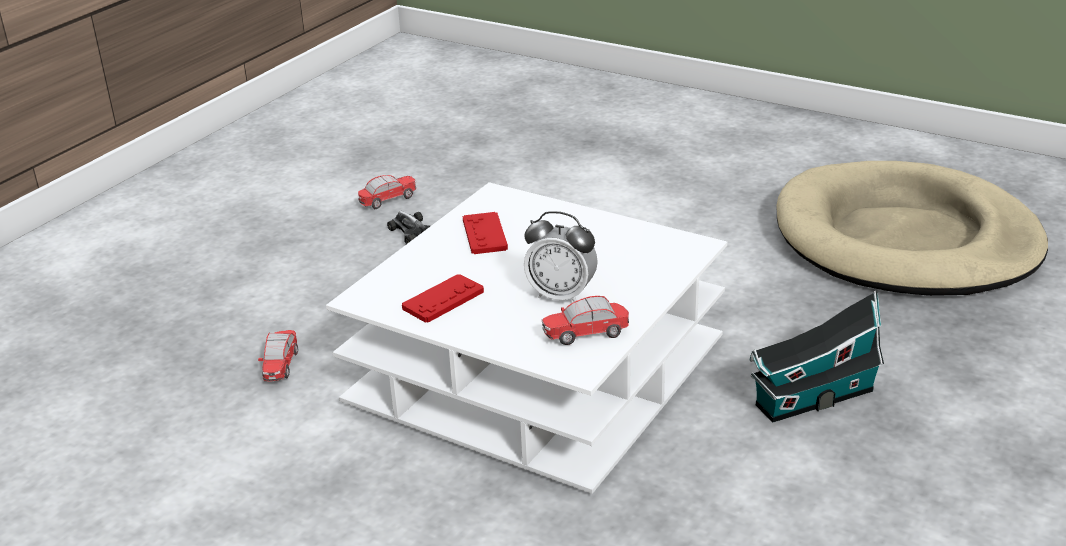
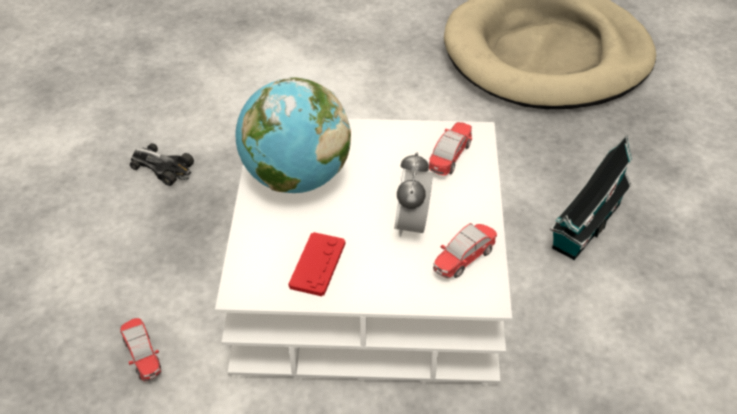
camera: 30 degrees left, 15 degrees up
(387, 200) = (107, 136): toy car -> toy car (449, 158)
(484, 234) = (296, 178): red game controller -> globe
(561, 295) = (412, 224): alarm clock -> alarm clock turned 105 degrees clockwise

